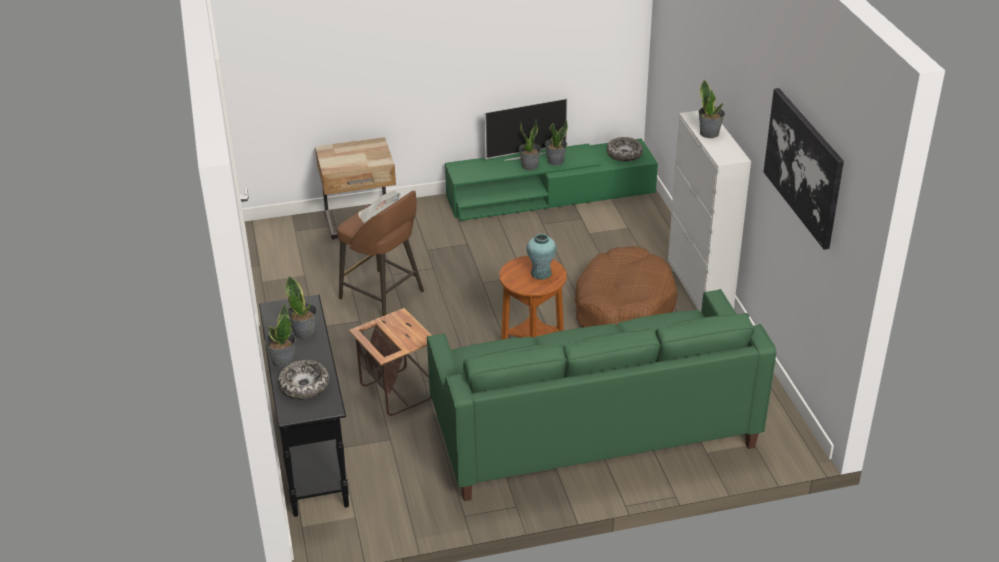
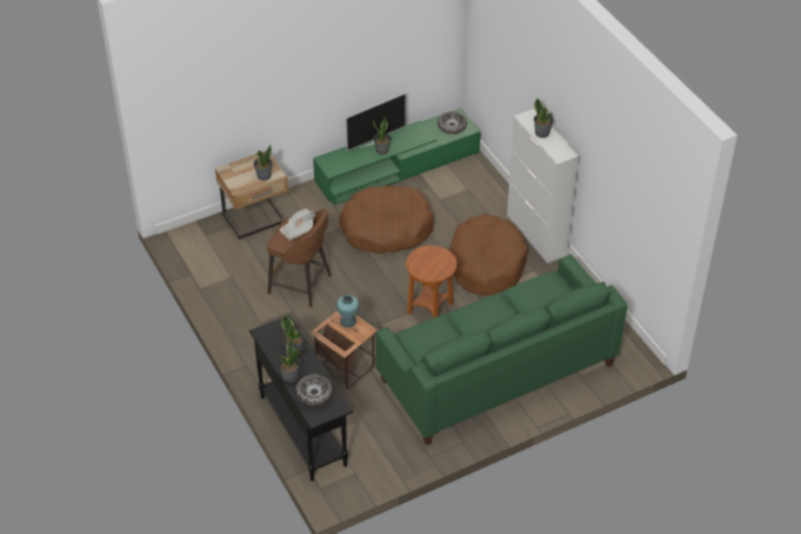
camera: 15 degrees left, 10 degrees up
(512, 253) = (386, 228): none -> brown dog bed
(541, 273) = (437, 261): turquoise vase -> turquoise vase (348, 321)
(555, 161) = (400, 142): potted plant -> potted plant (263, 176)
(803, 166) = (629, 171): picture -> none

